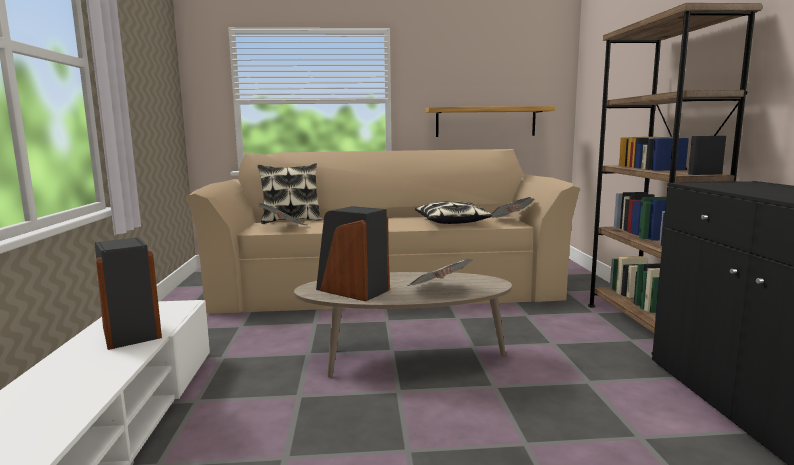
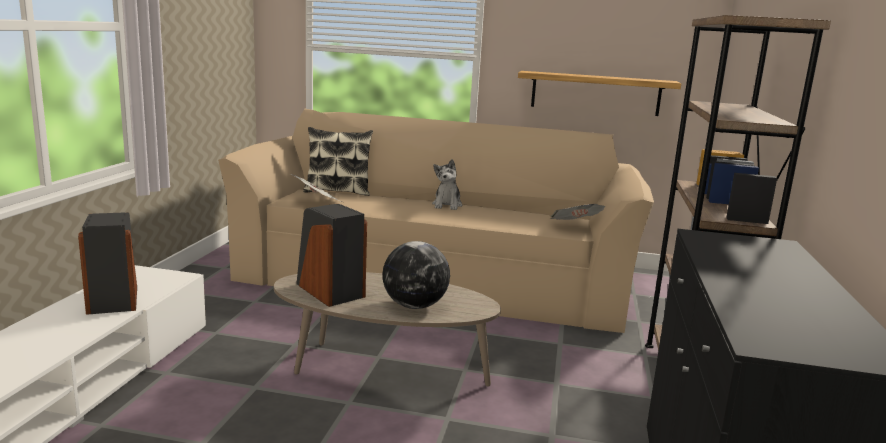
camera: 15 degrees right, 5 degrees up
(396, 218) = (447, 205): none -> plush toy
(439, 290) = (414, 306): newspaper -> globe
(451, 222) = (503, 219): pillow -> none

